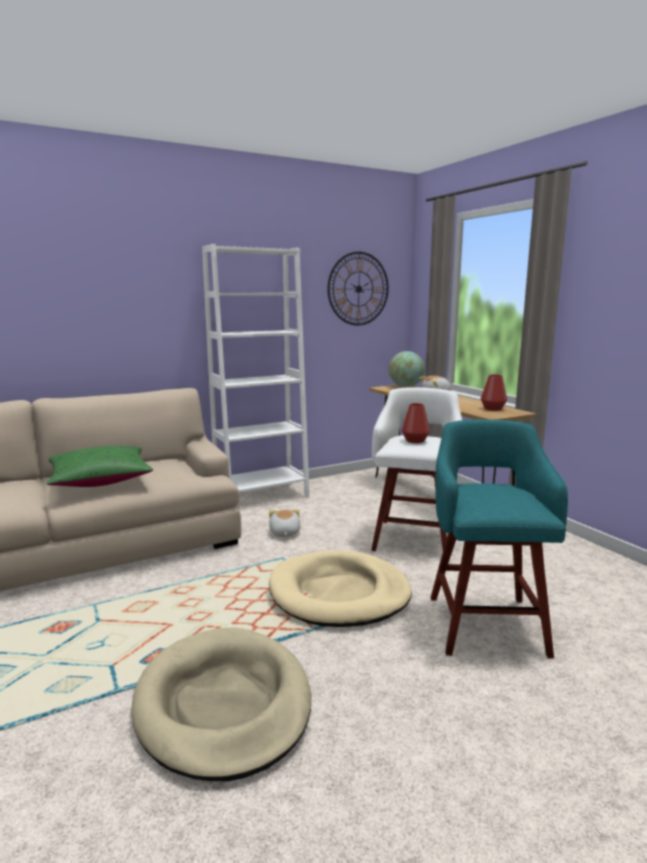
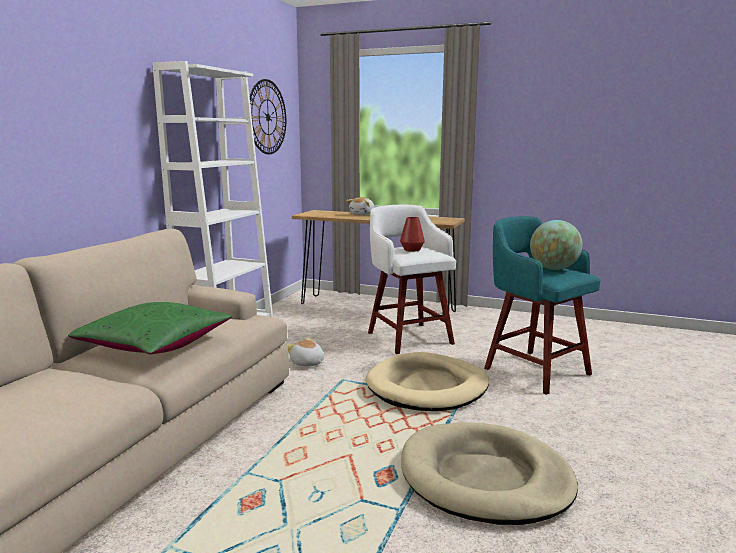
camera: 40 degrees left, 0 degrees up
(405, 386) = (320, 211): globe -> globe (553, 269)
(492, 408) = (431, 218): red vase -> none

